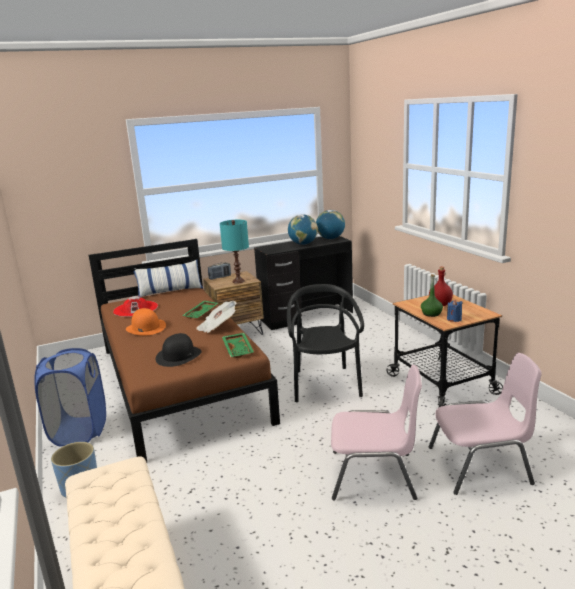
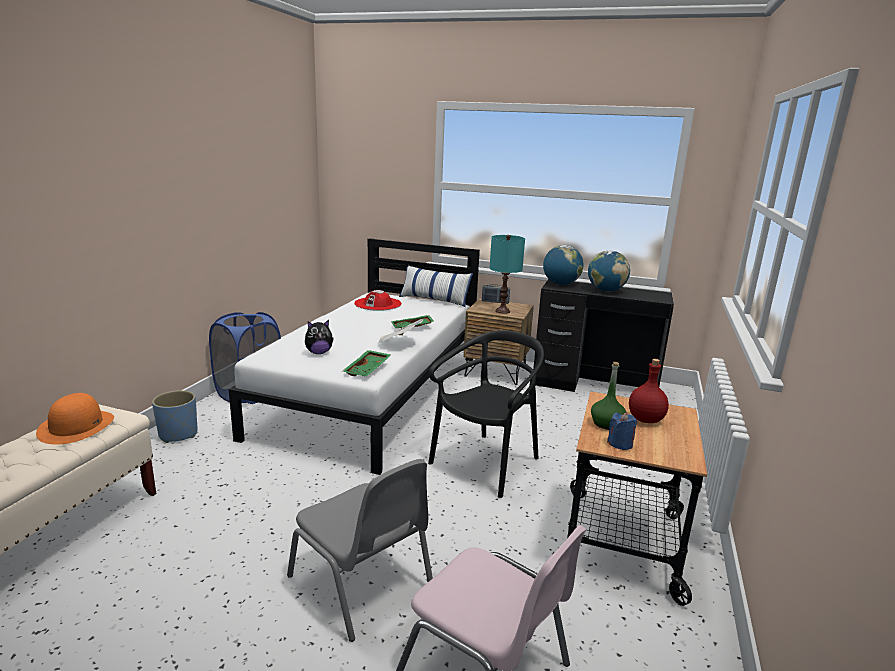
camera: 40 degrees right, 0 degrees up
(145, 328) = (349, 321): orange hat -> orange hat (76, 426)
(178, 356) = (319, 353): black hat -> plush toy
(181, 383) = (374, 393): brown bed -> white bed
(330, 238) = (652, 295): globe -> globe (561, 284)
(374, 475) = (362, 583): pink chair -> grey chair

